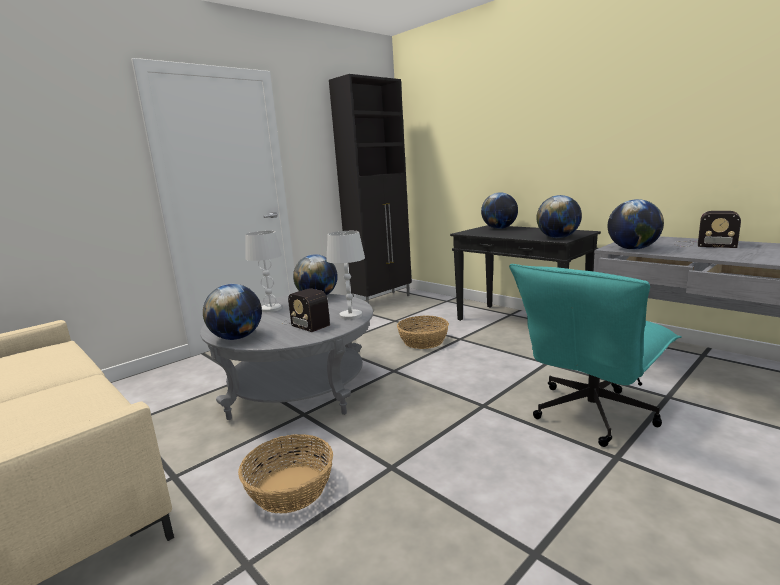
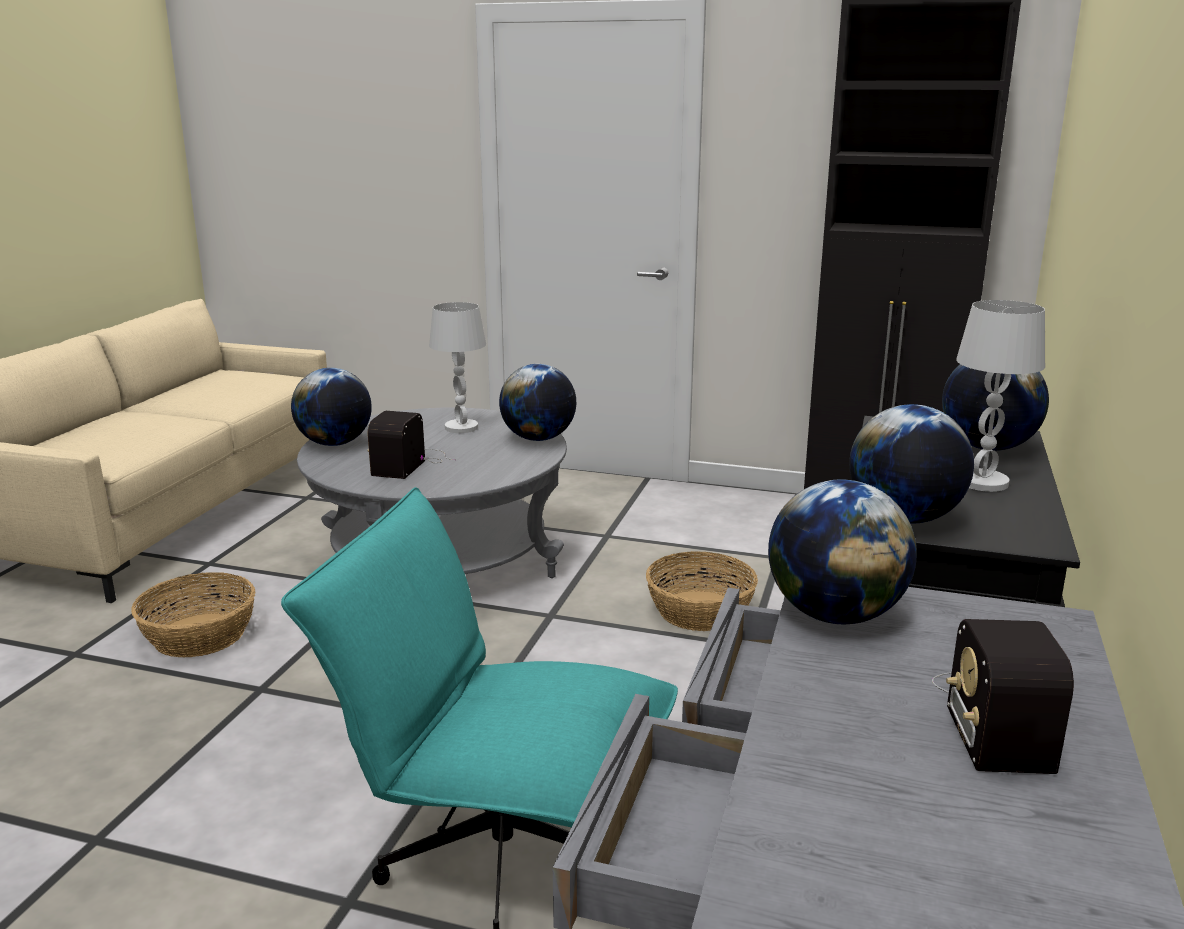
camera: 60 degrees right, 5 degrees up
(350, 315) = (456, 481): white table lamp -> white table lamp (982, 482)

